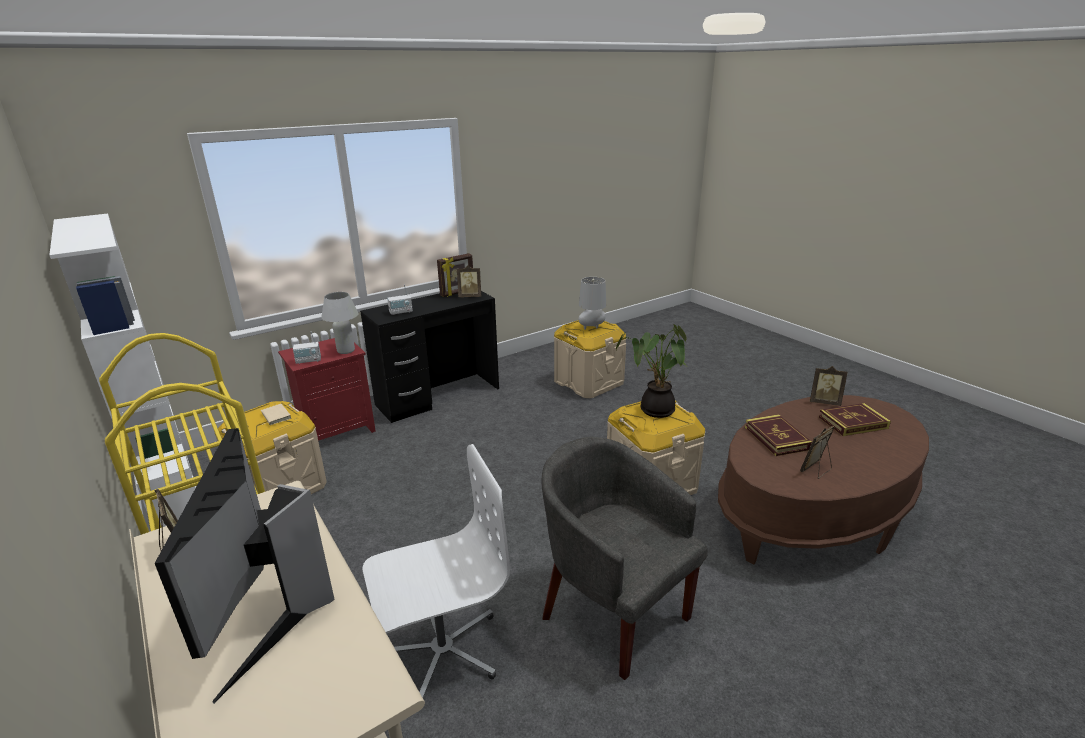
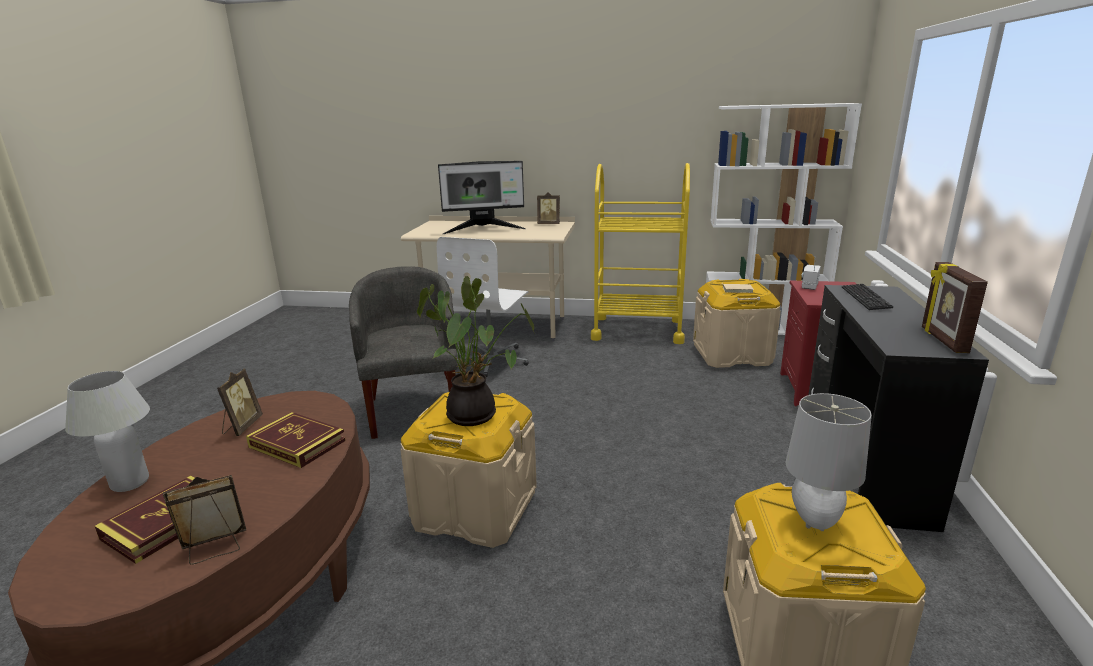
camera: 135 degrees right, 5 degrees down
(271, 609) = (484, 229): monitor -> monitor turned 135 degrees clockwise
(346, 351) = (821, 299): white table lamp -> white table lamp (130, 483)
(401, 312) = (865, 298): radio -> keyboard
(470, 296) = (912, 342): picture frame -> none
(612, 611) = (414, 409): grey armchair -> grey armchair turned 105 degrees counterclockwise

